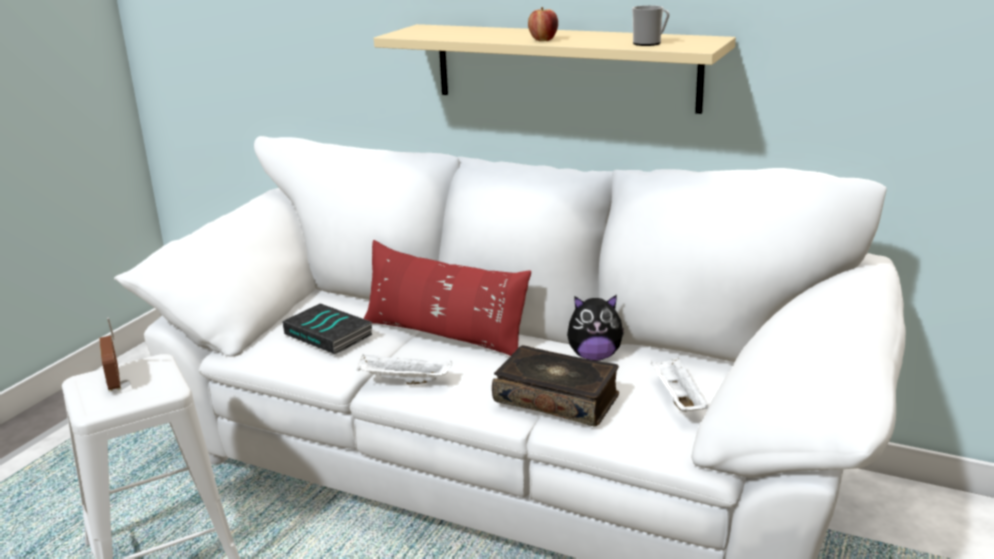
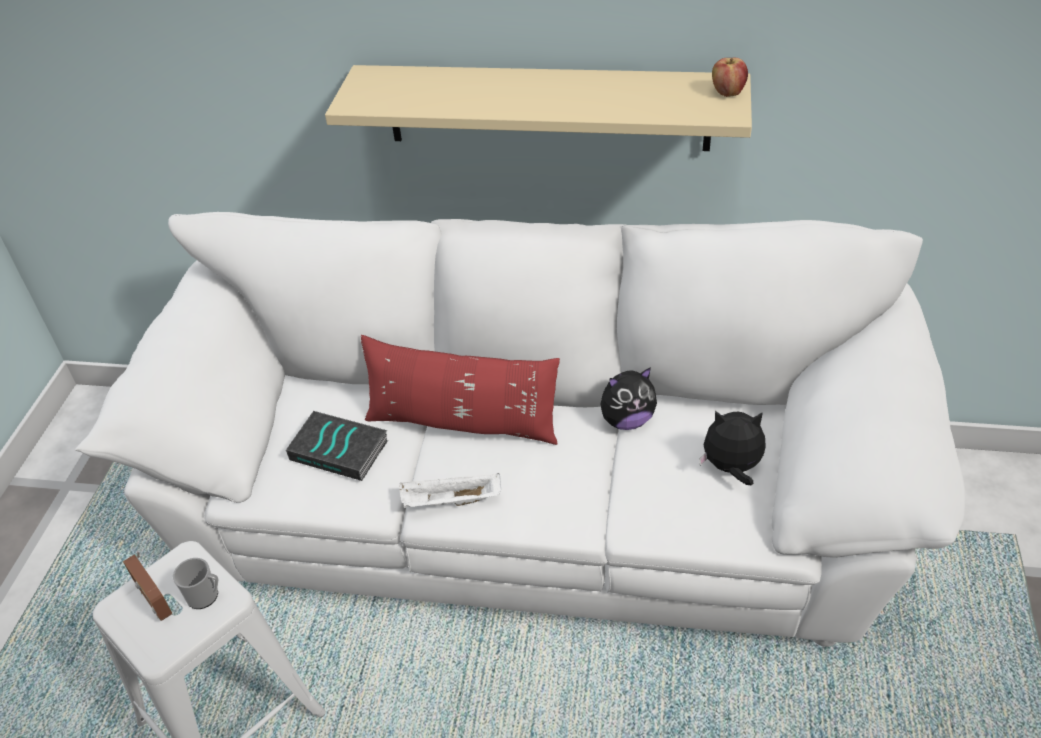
camera: 15 degrees left, 20 degrees up
(543, 40) = (541, 106): apple -> apple (728, 93)
(557, 398) = (617, 493): book -> none
(650, 43) = (669, 105): mug -> mug (206, 596)
(677, 398) = (731, 468): white tray -> plush toy

